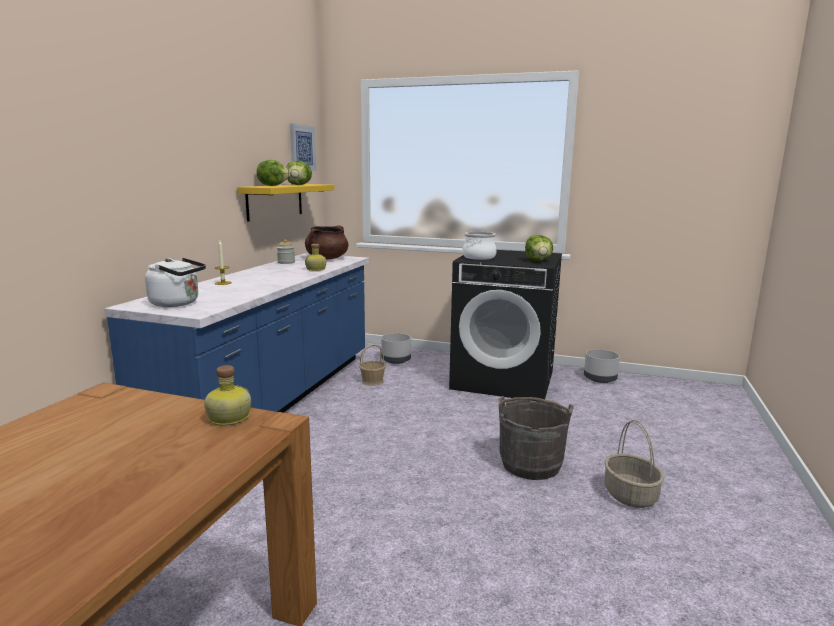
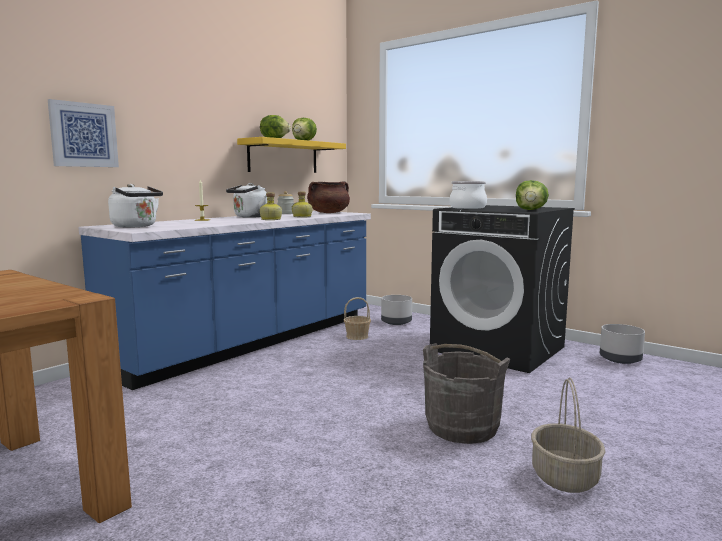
camera: 20 degrees right, 5 degrees down
(227, 418) = (49, 293): bottle -> bottle (270, 219)
(261, 272) = (249, 217): none -> white kettle
(302, 148) = (319, 110): picture -> picture (83, 135)

